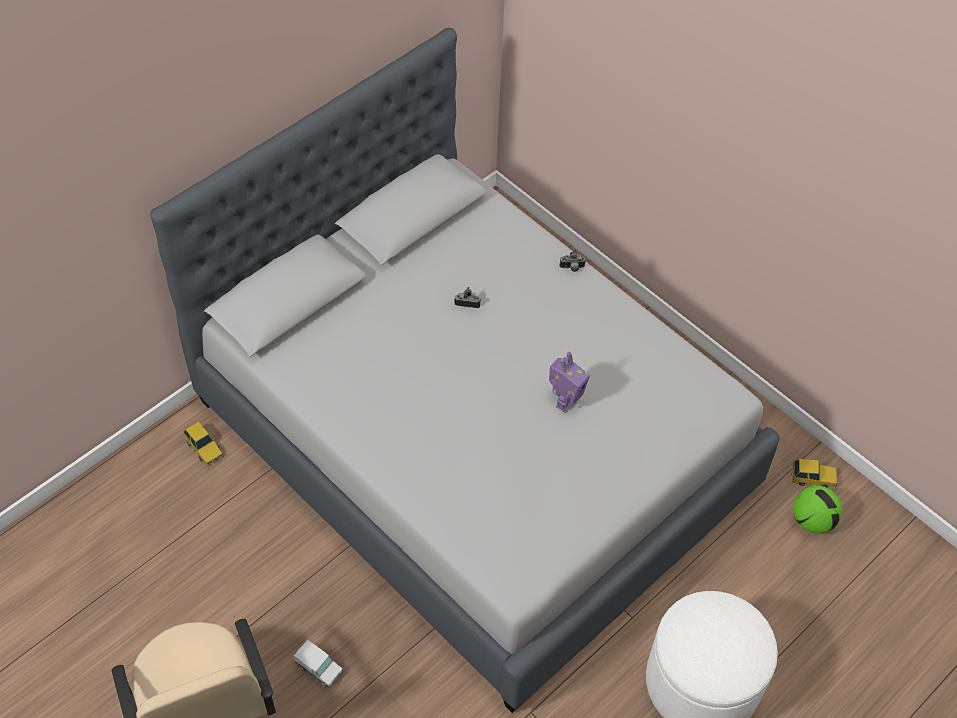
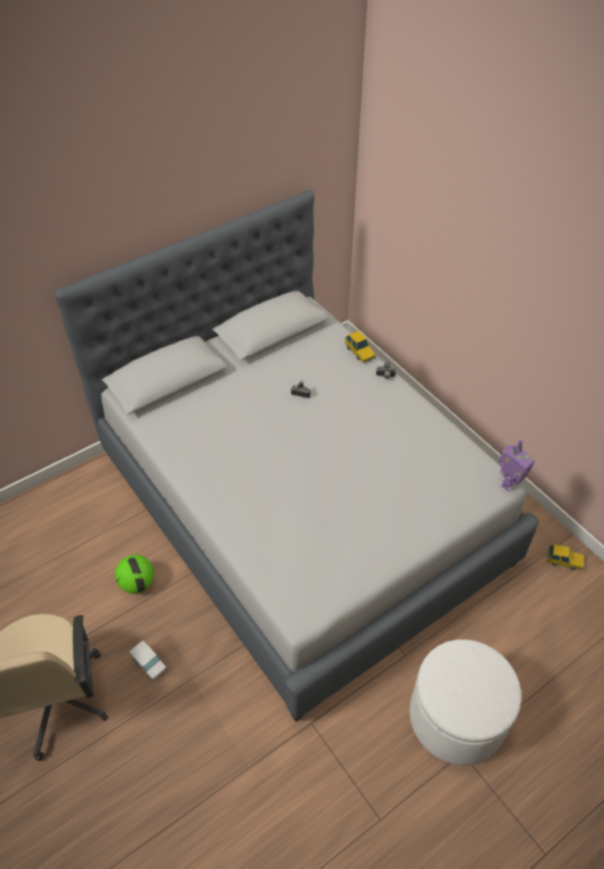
camera: 10 degrees right, 5 degrees down
(204, 448) = (102, 488): toy car -> toy car (360, 352)
(565, 402) = (364, 473): toy robot -> toy robot (508, 483)
(812, 521) = (561, 595): football -> football (137, 583)

